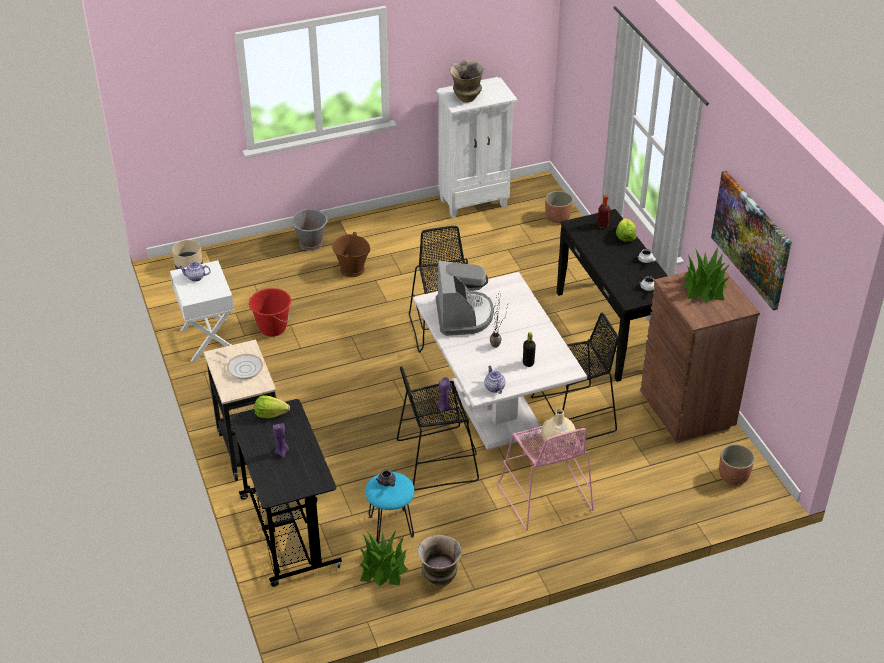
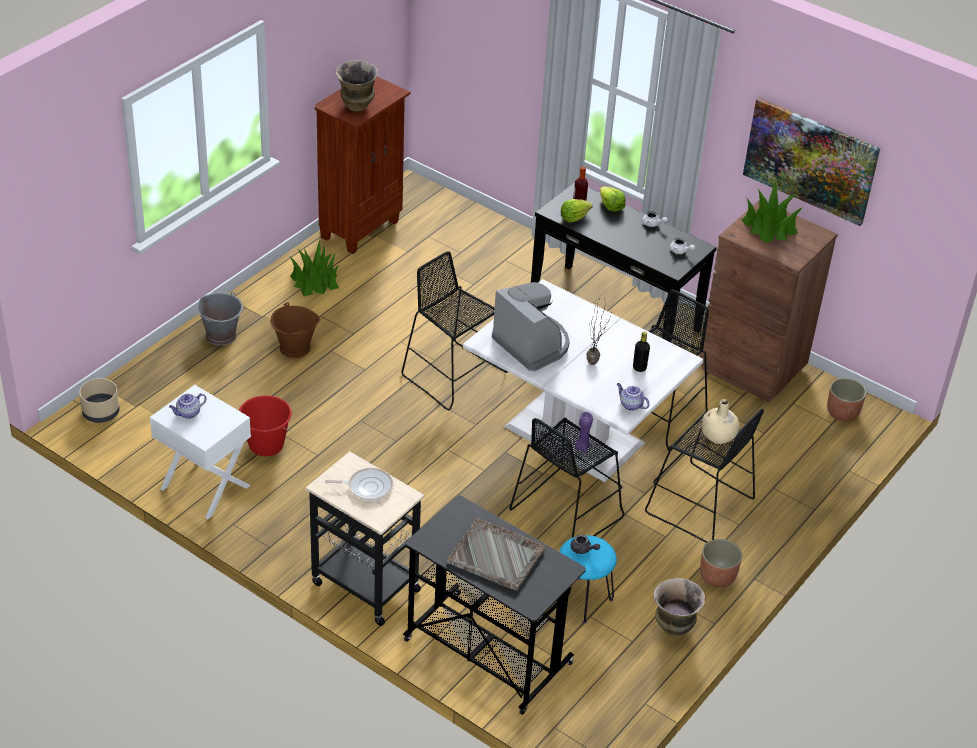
camera: 35 degrees left, 0 degrees up
(270, 414) = (446, 522): lettuce -> lettuce (574, 218)
(282, 452) = (497, 556): purple candle -> grey tray
(383, 567) = (612, 643): potted plant -> potted plant (315, 281)
(474, 204) = (361, 230): white cabinet -> brown cabinet
(545, 496) = (698, 504): pink stool -> black stool
(557, 217) = (461, 216): planter -> planter (717, 577)

